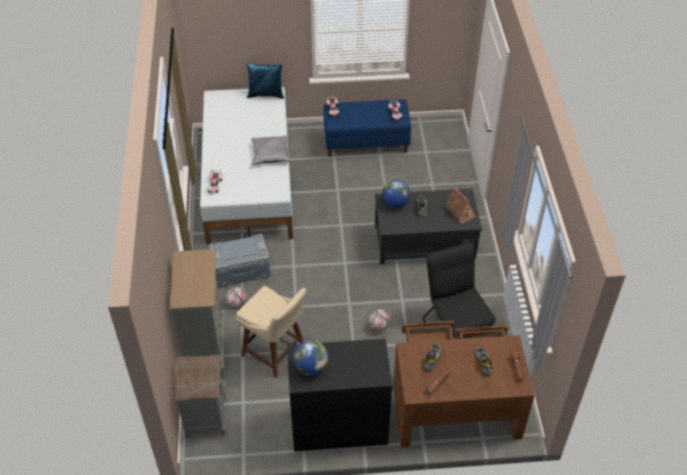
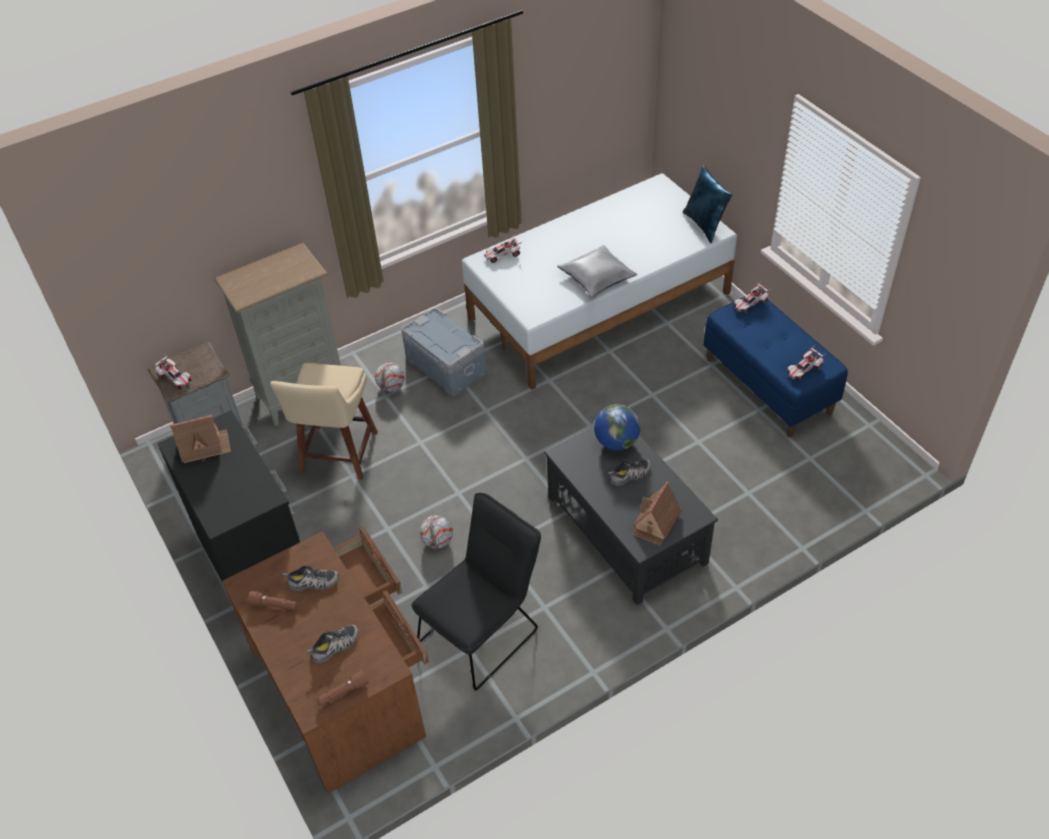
camera: 65 degrees right, 0 degrees up
(200, 385) = (175, 378): none -> toy car
(310, 367) = (204, 446): globe -> toy house

